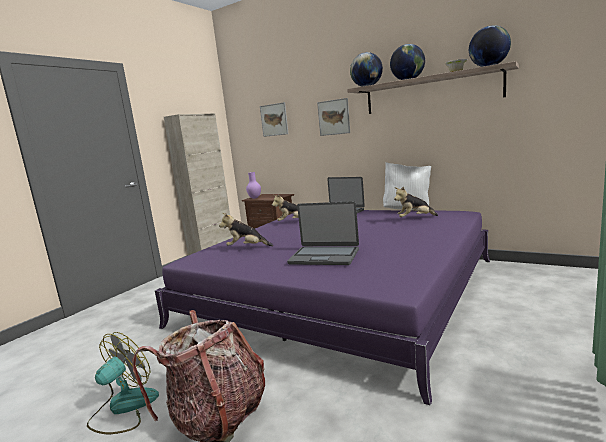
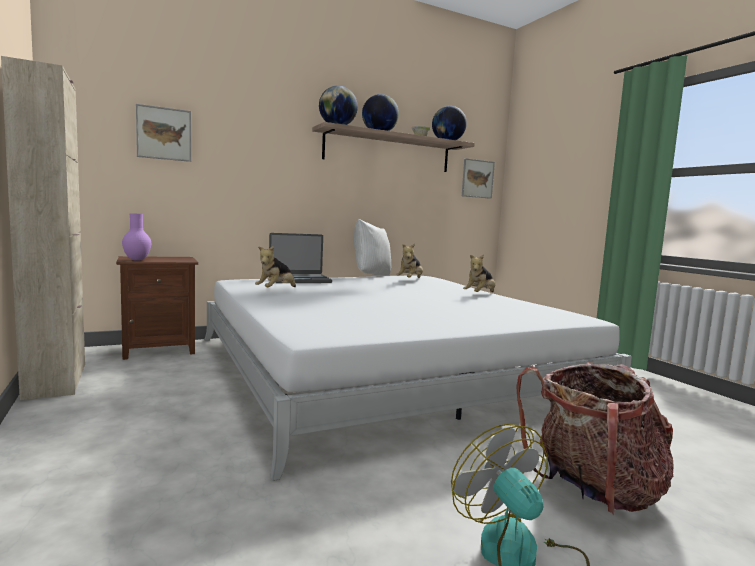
camera: 60 degrees left, 5 degrees down
(247, 247) = (338, 314): plush toy -> plush toy (480, 295)
(324, 256) = (457, 309): laptop -> none
(334, 117) = (273, 153): picture -> picture (477, 178)
(340, 291) = (383, 369): purple bed -> white bed

